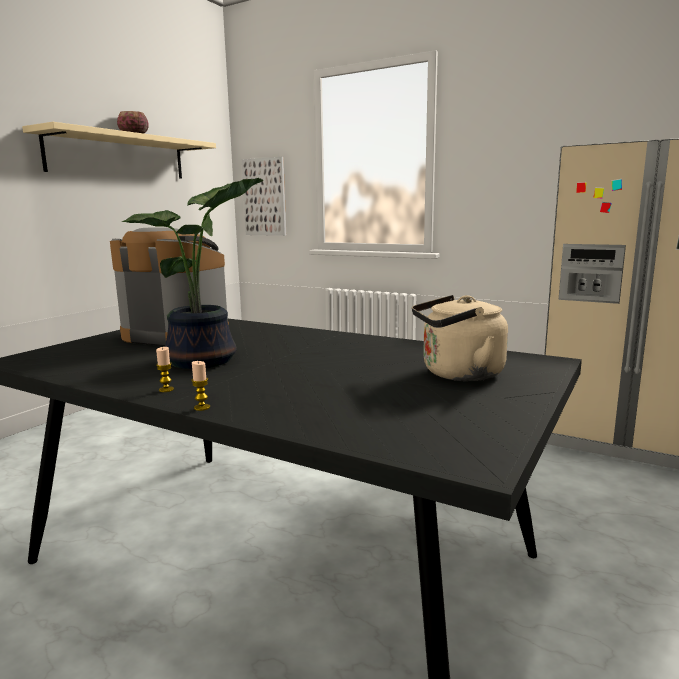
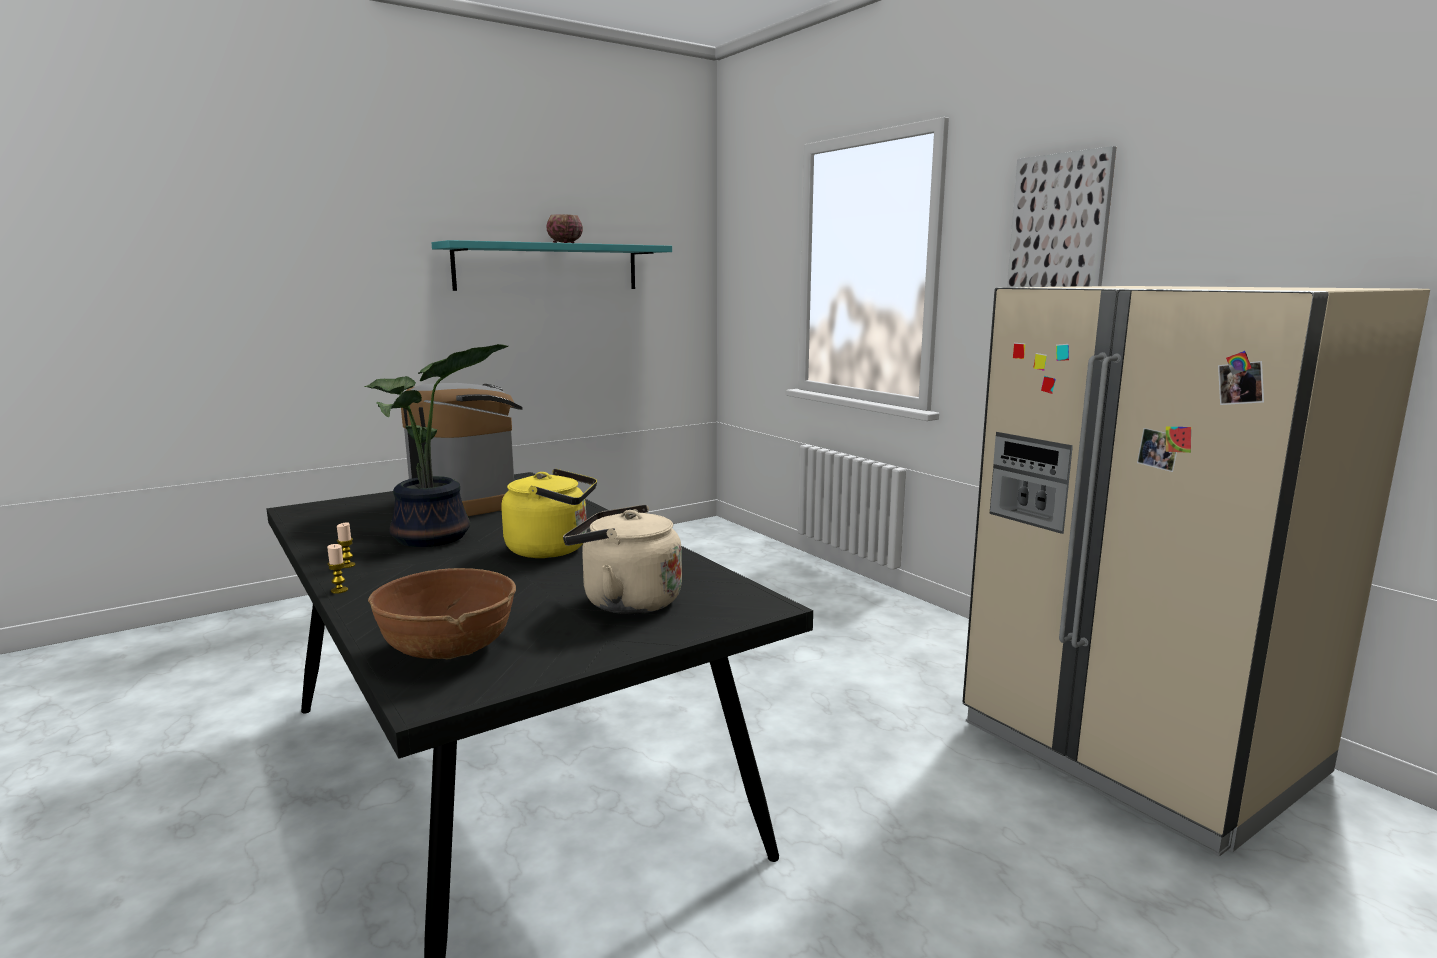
camera: 25 degrees right, 0 degrees up
(119, 156) = (548, 267): beige shelf -> turquoise shelf
(264, 197) = (746, 312): picture -> picture (1058, 235)
(324, 353) = (553, 549): none -> yellow kettle
(404, 427) = (449, 649): none -> brown bowl

